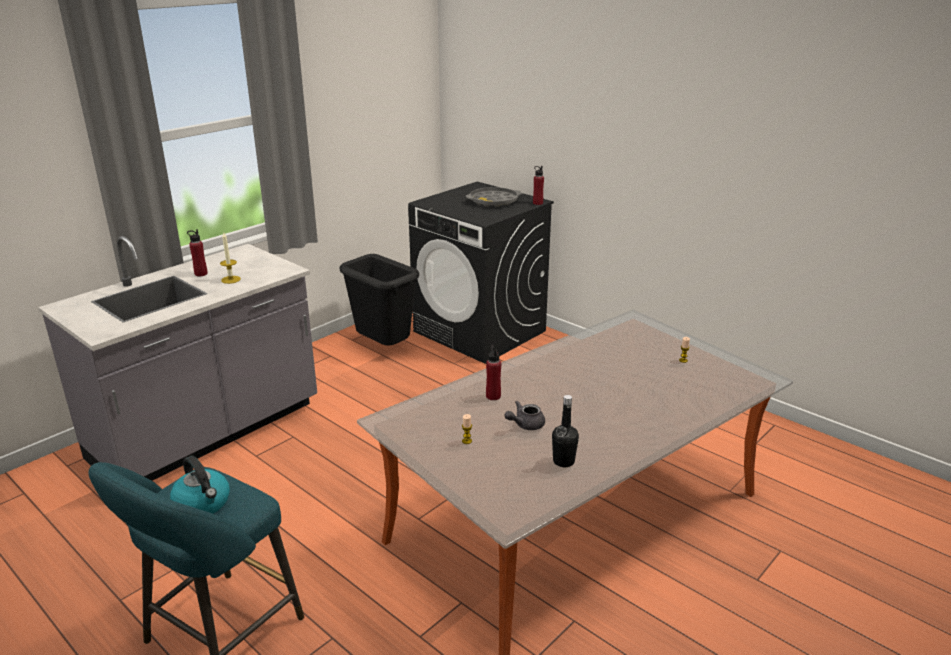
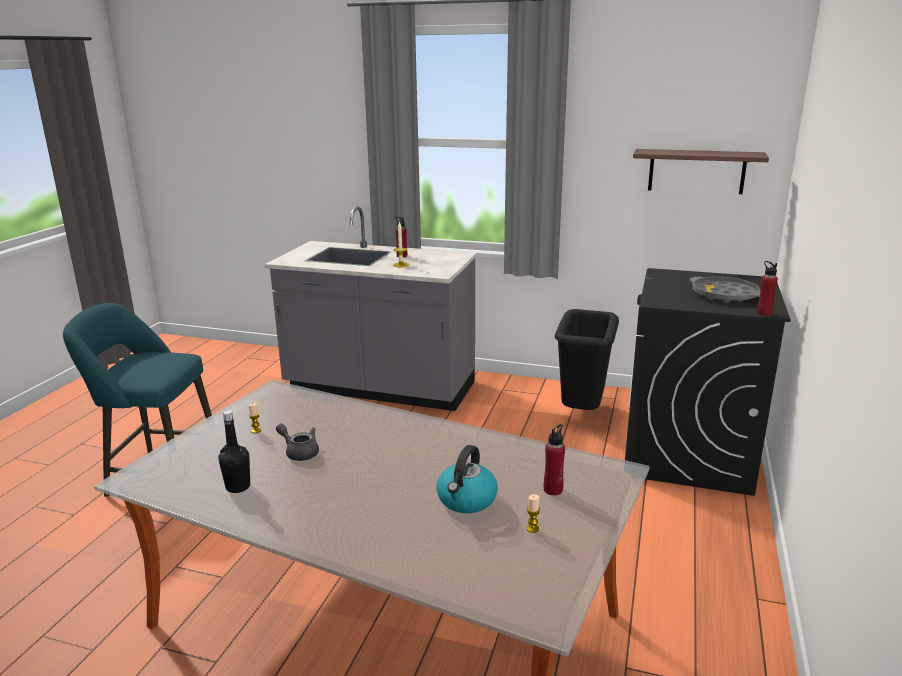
camera: 65 degrees right, 5 degrees down
(203, 504) = (144, 365): kettle -> kettle (466, 500)
(388, 114) = (696, 171): none -> shelf
(493, 396) = (346, 424): red bottle -> red bottle (553, 490)

